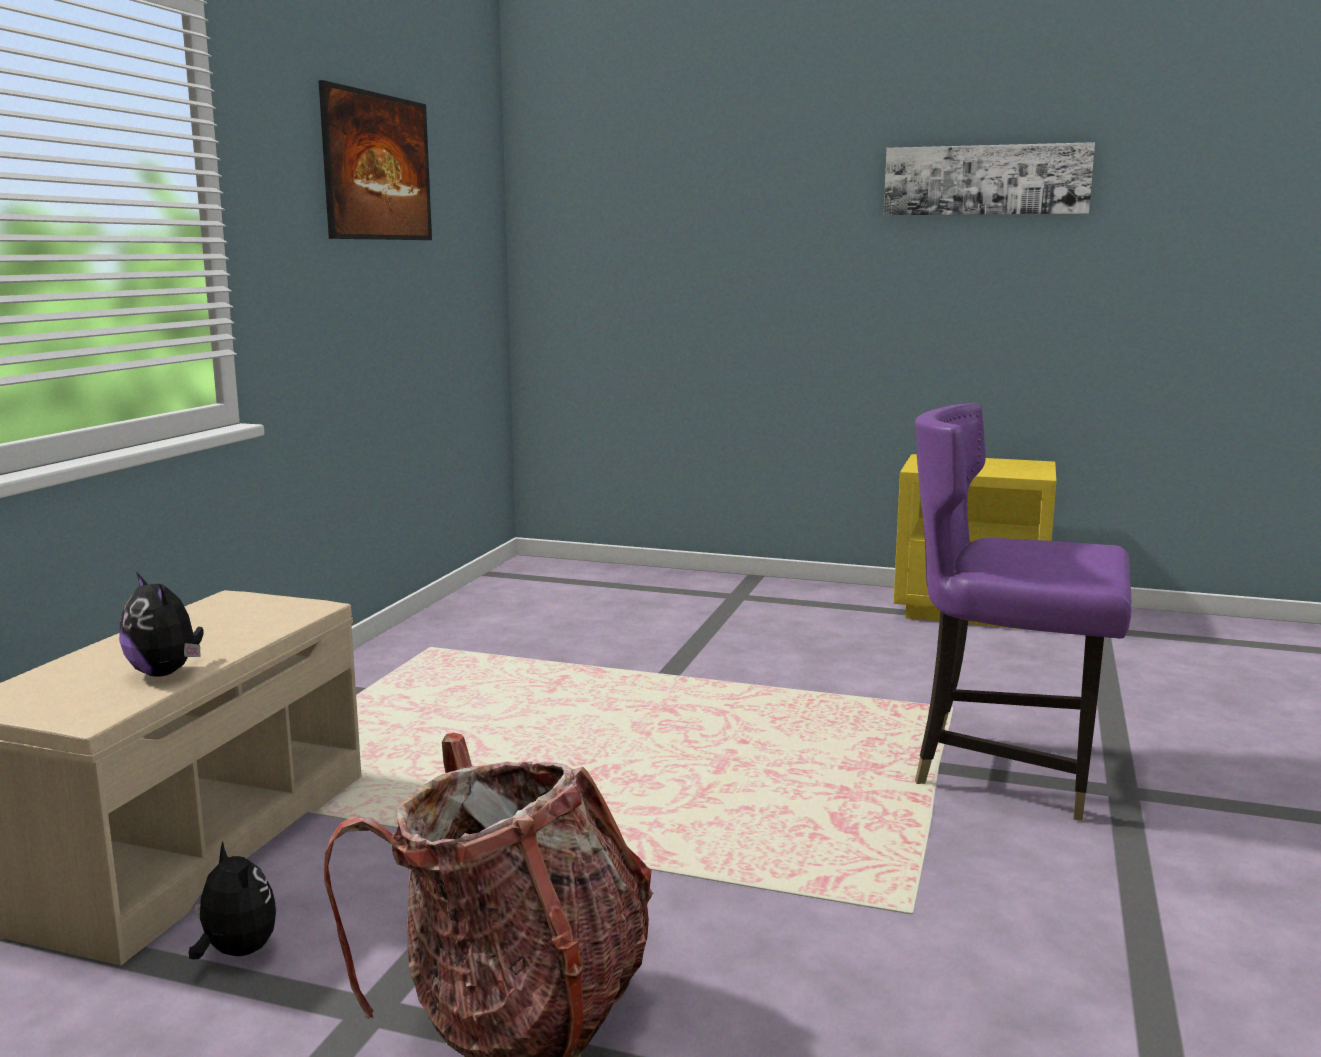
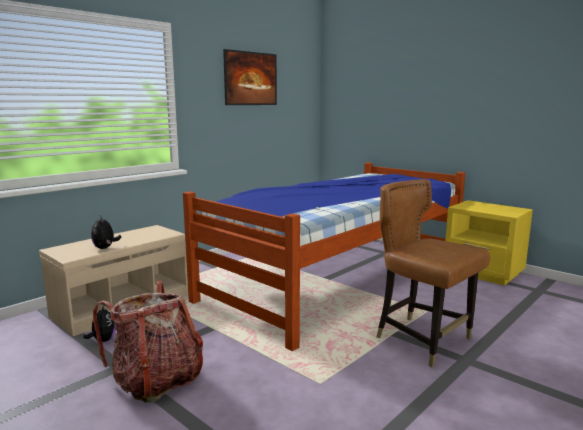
camera: 25 degrees right, 0 degrees up
(693, 668) = (337, 278): none -> bed
(986, 180) = (507, 78): picture -> none
(1006, 769) = (422, 340): purple chair -> brown chair

